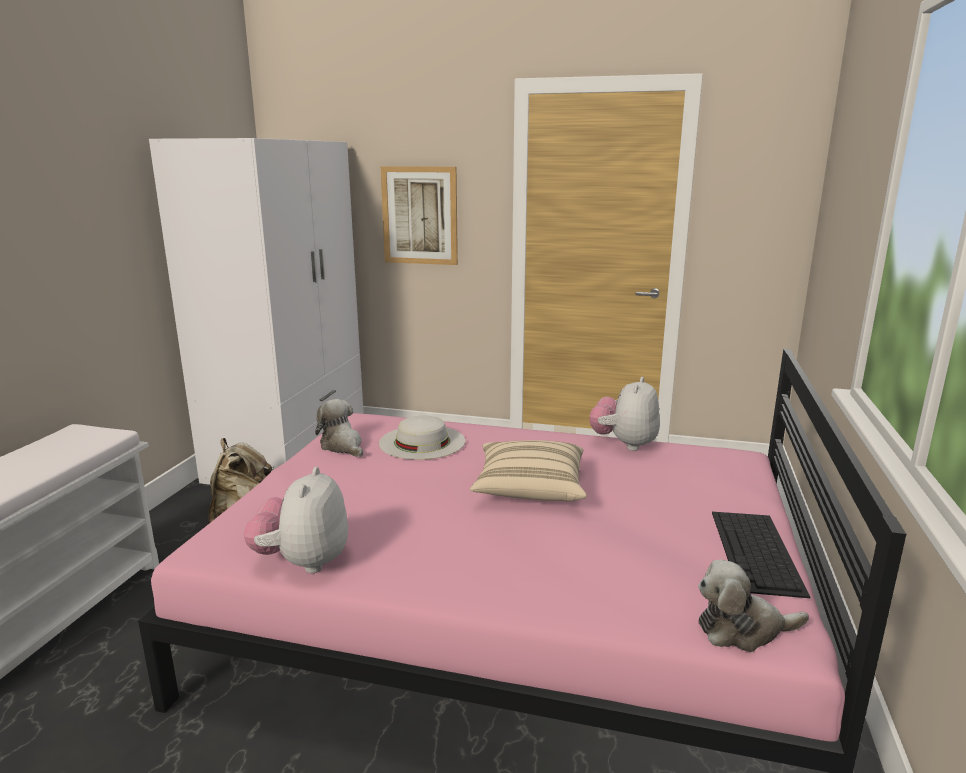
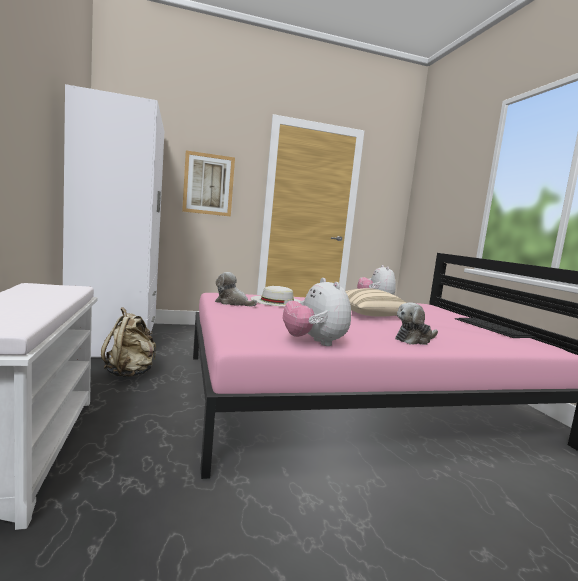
camera: 30 degrees left, 10 degrees down
(742, 629) = (536, 347): plush toy -> plush toy (414, 340)

